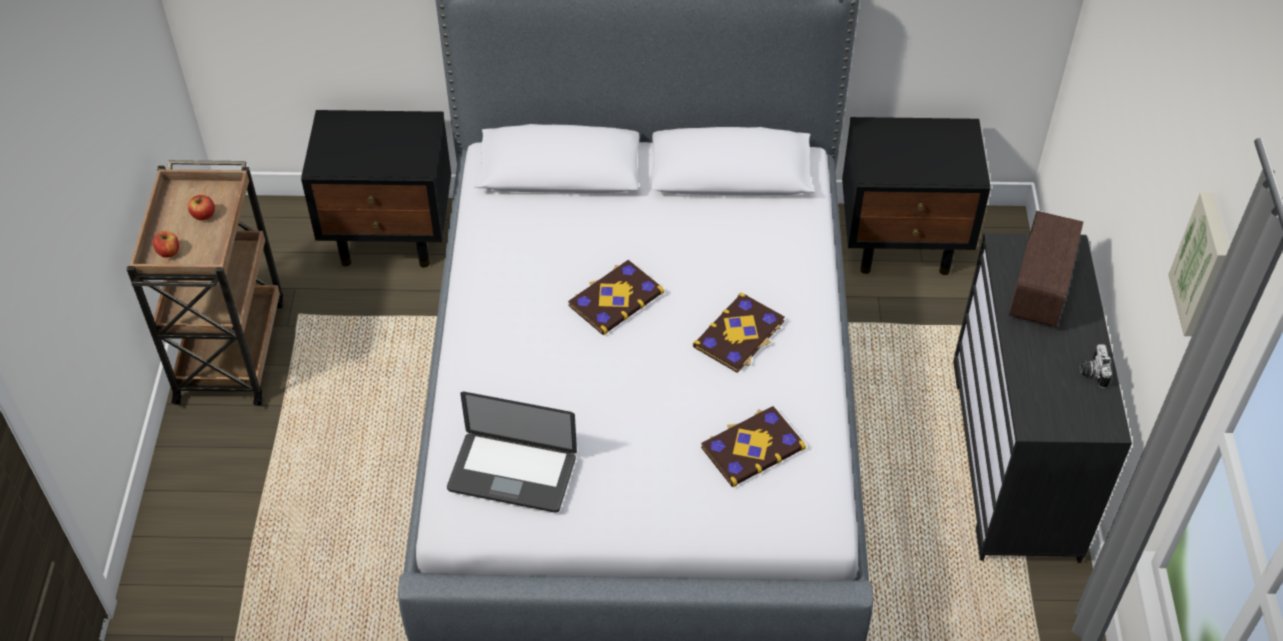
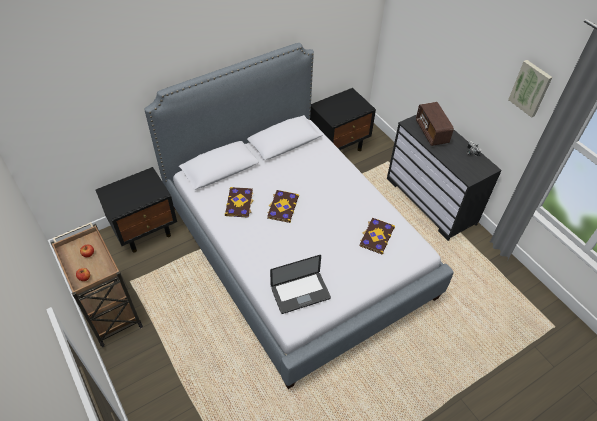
camera: 35 degrees left, 0 degrees up
(740, 335) = (338, 198): book -> book (239, 203)

